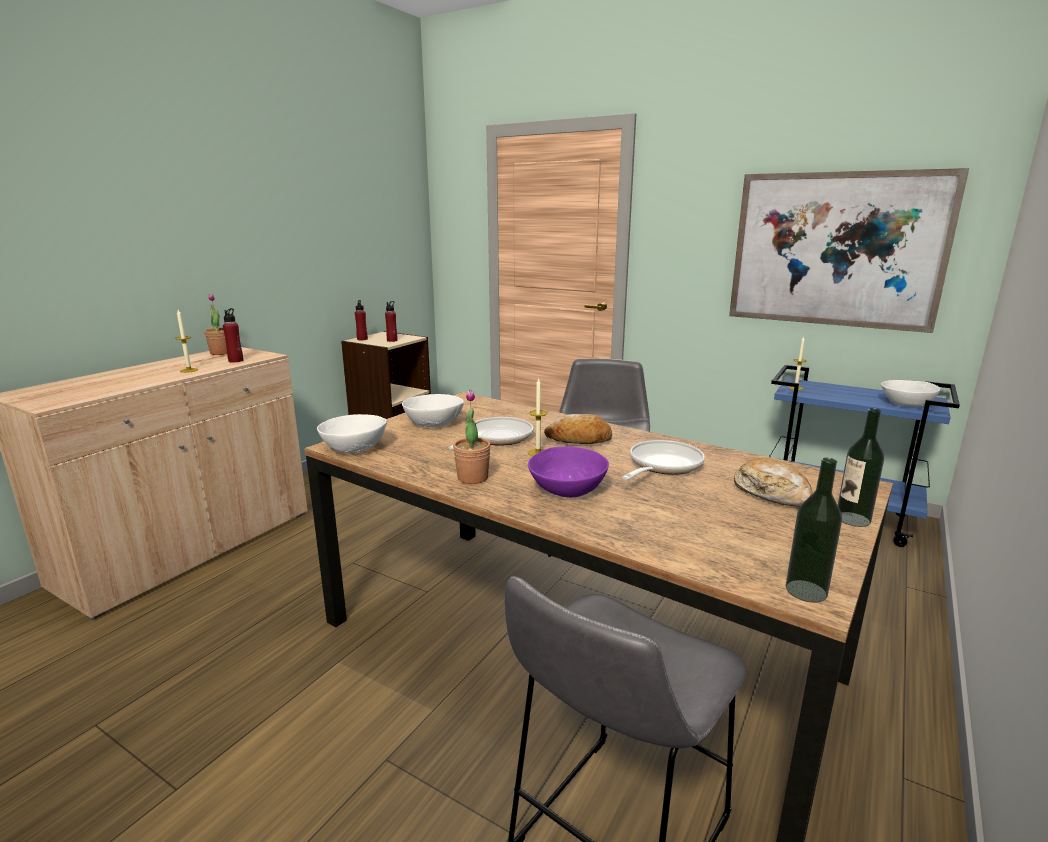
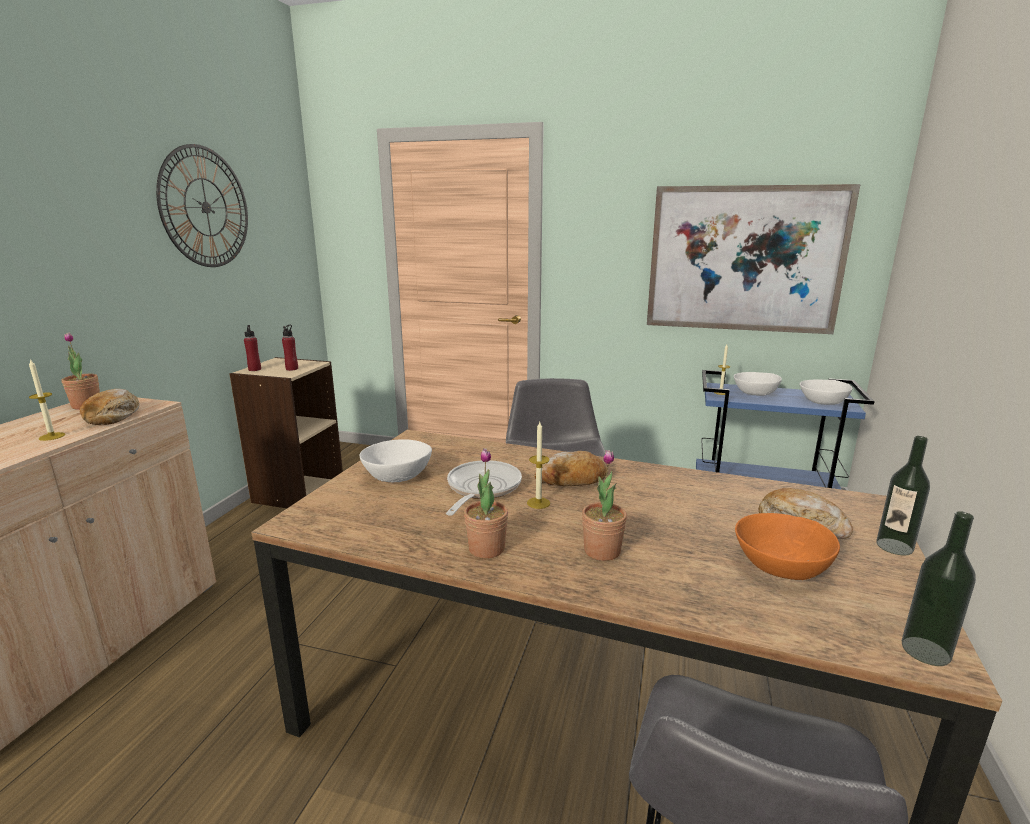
camera: 15 degrees left, 0 degrees up
(236, 360) = (114, 416): red bottle -> bread
(331, 197) = (205, 207): none -> wall clock
(354, 448) = (317, 523): white bowl -> white bowl (755, 393)
(567, 490) = (602, 551): purple bowl -> potted plant
(662, 465) = (676, 503): frying pan -> none
(722, 519) = (780, 566): none -> orange bowl

